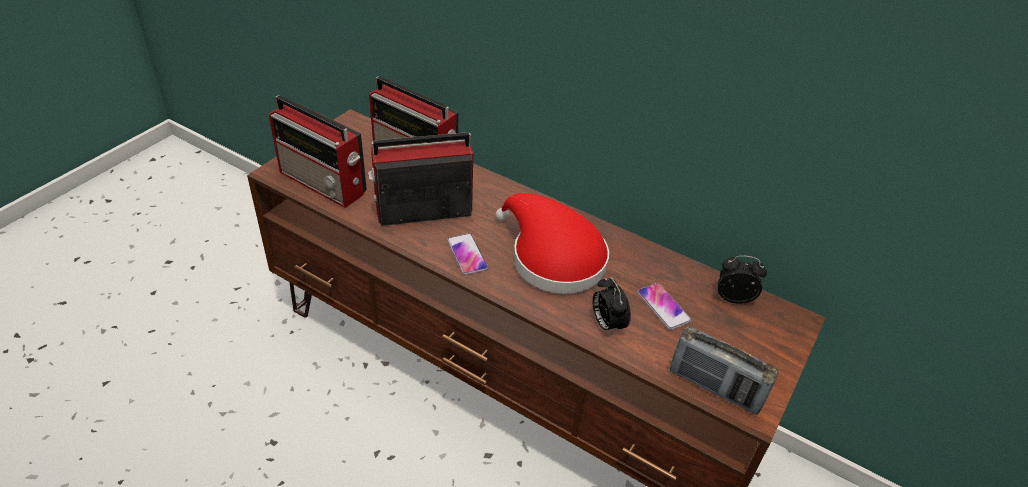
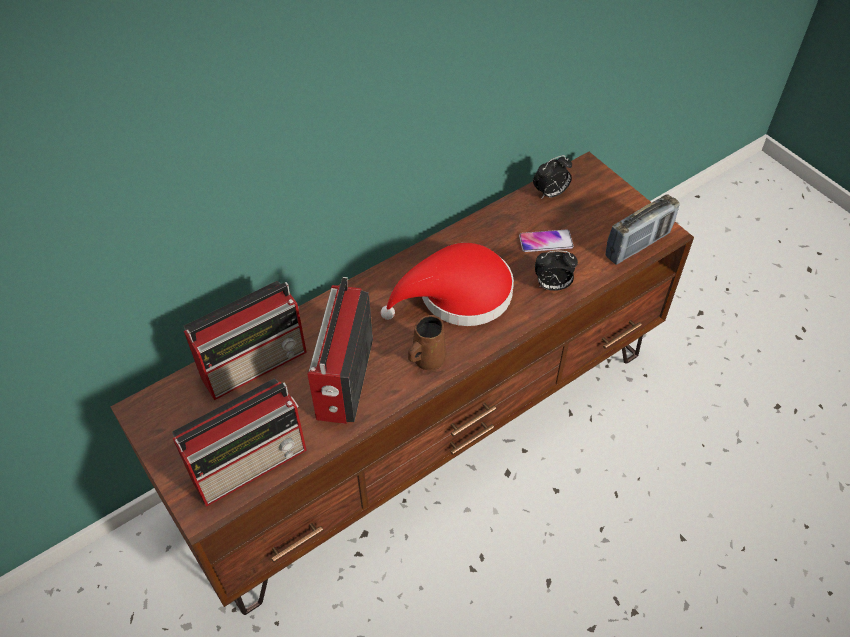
camera: 65 degrees left, 10 degrees up
(467, 254) = (427, 359): phone -> brown mug
(733, 297) = (550, 193): alarm clock -> alarm clock turned 150 degrees counterclockwise

